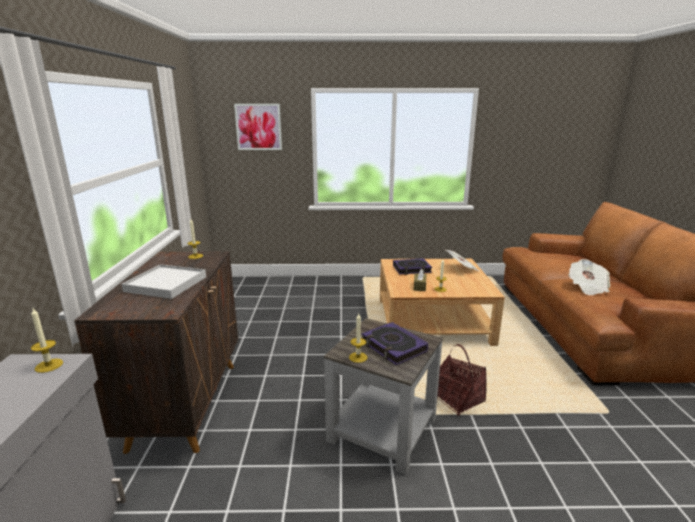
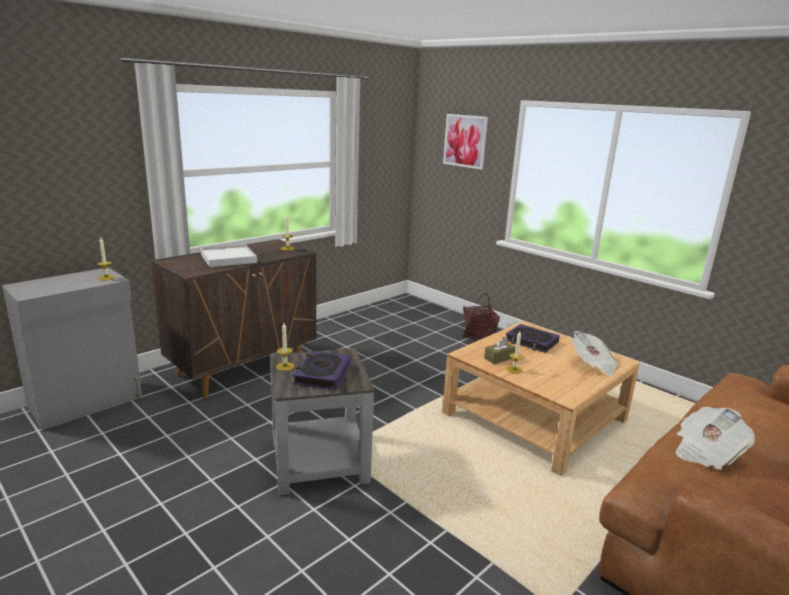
camera: 45 degrees right, 0 degrees up
(457, 399) = (418, 484): basket -> basket (478, 334)

